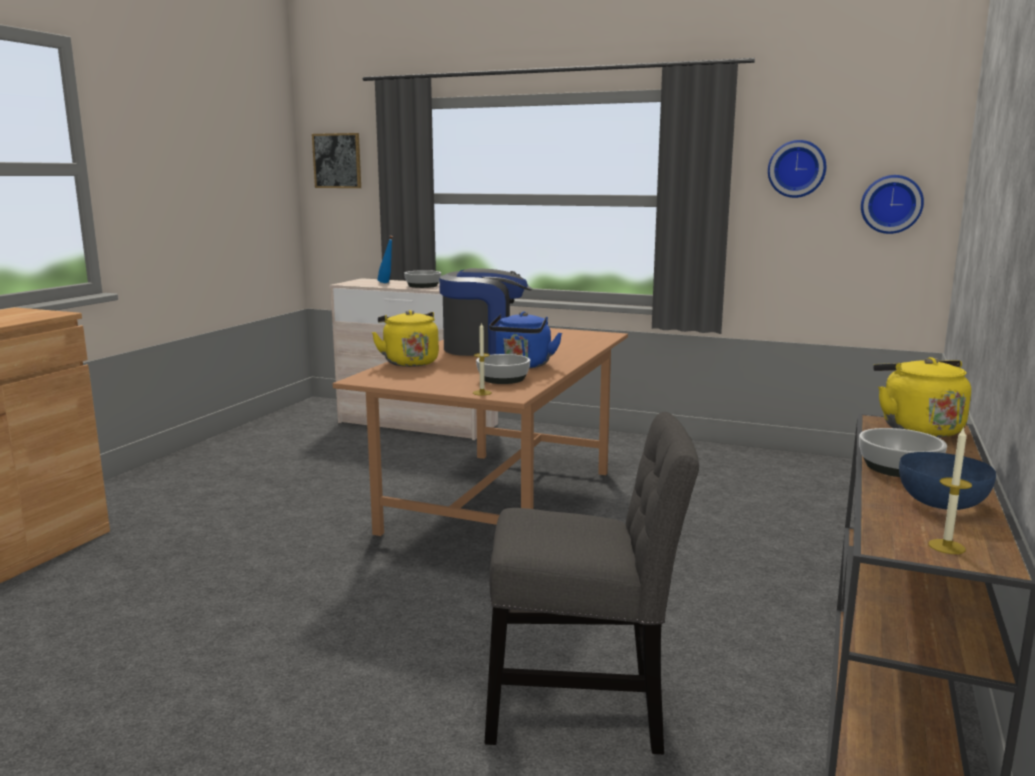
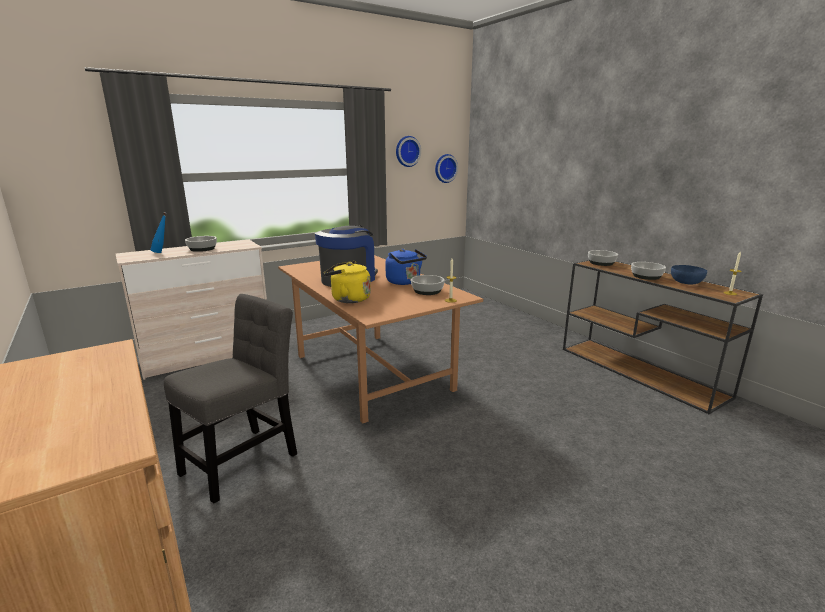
camera: 55 degrees left, 5 degrees up
(337, 161) = (50, 146): picture -> none
(584, 709) = (604, 425): grey chair -> grey chair (244, 460)
(917, 428) = (601, 263): yellow kettle -> bowl

